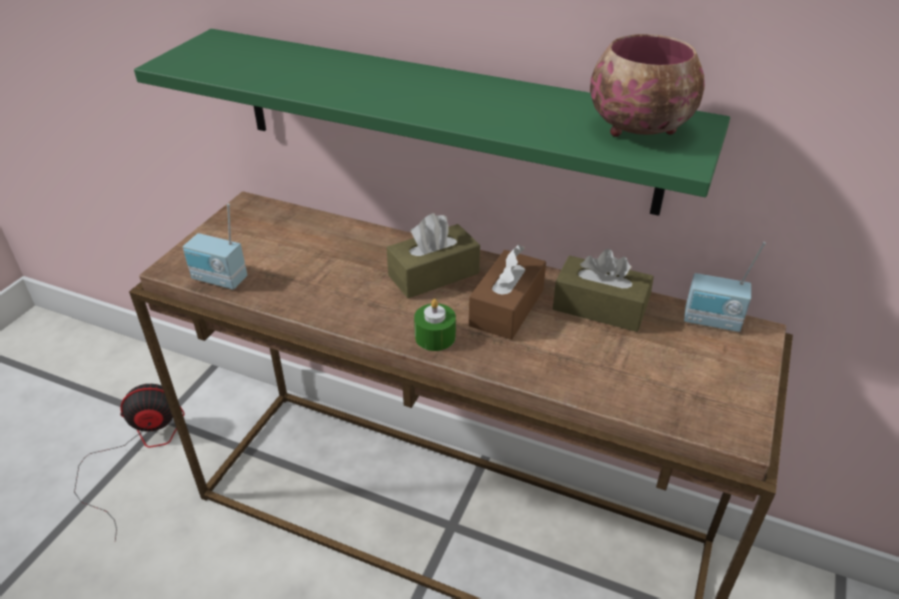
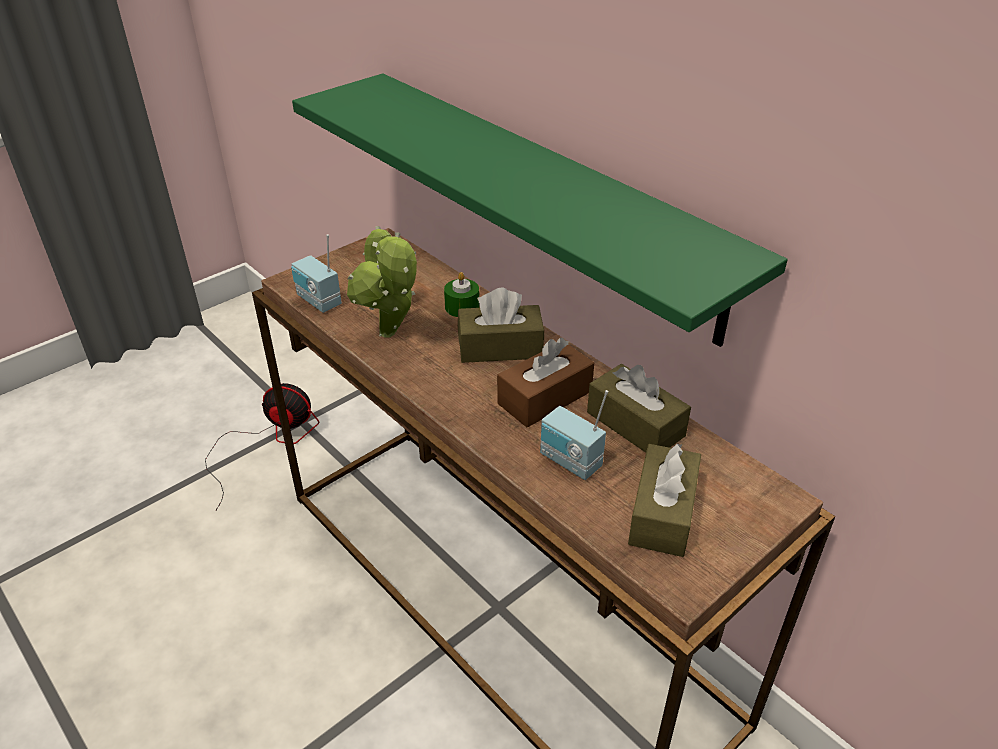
camera: 25 degrees right, 0 degrees up
(320, 293) = (390, 336): none -> potted plant
(435, 337) = (461, 403): green candle -> green candle (462, 307)
(641, 130) = (676, 251): bowl -> none
(678, 377) = (662, 513): none -> brown tissue box
(711, 322) = (741, 473): radio -> radio (569, 462)

